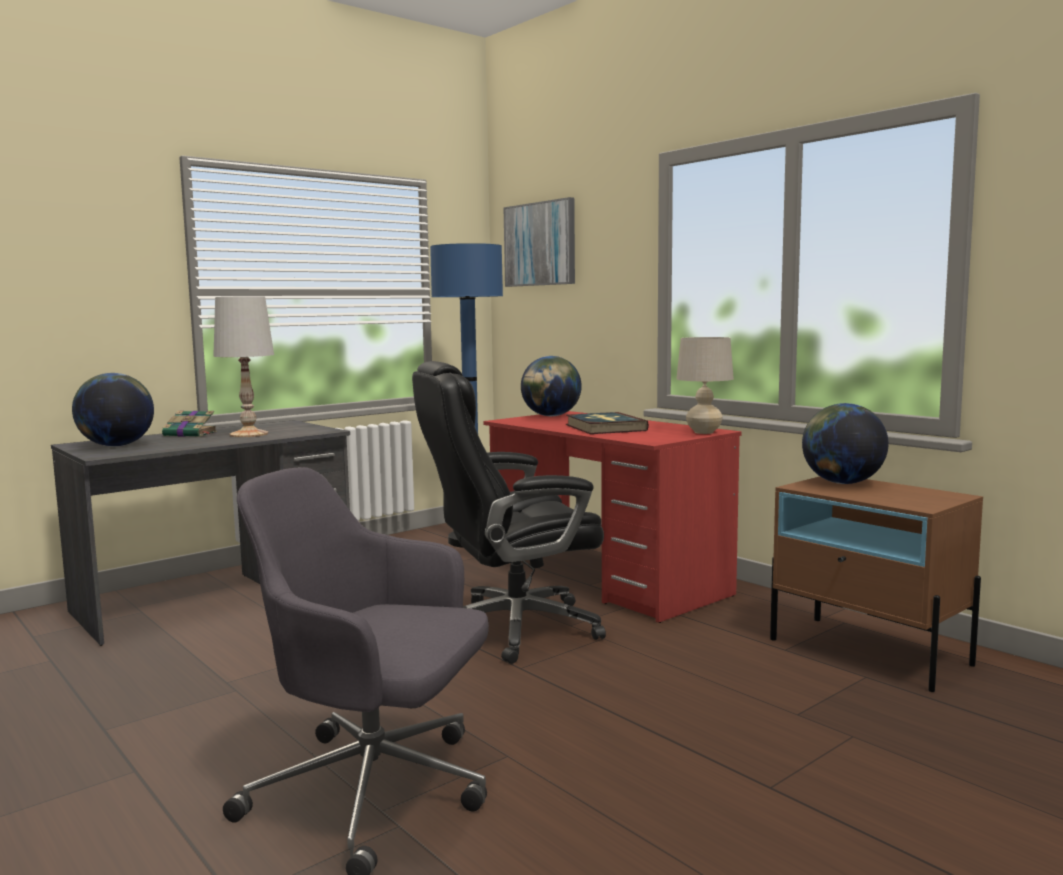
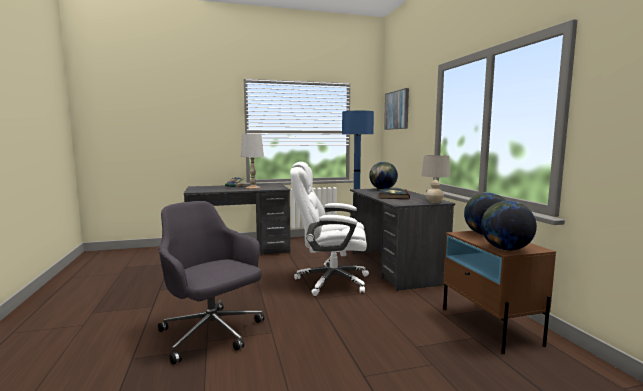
camera: 25 degrees right, 0 degrees up
(116, 446) = (204, 188): globe -> globe (505, 249)
(511, 628) = (330, 281): black office chair -> white office chair
(606, 580) = (394, 267): red desk -> grey desk

